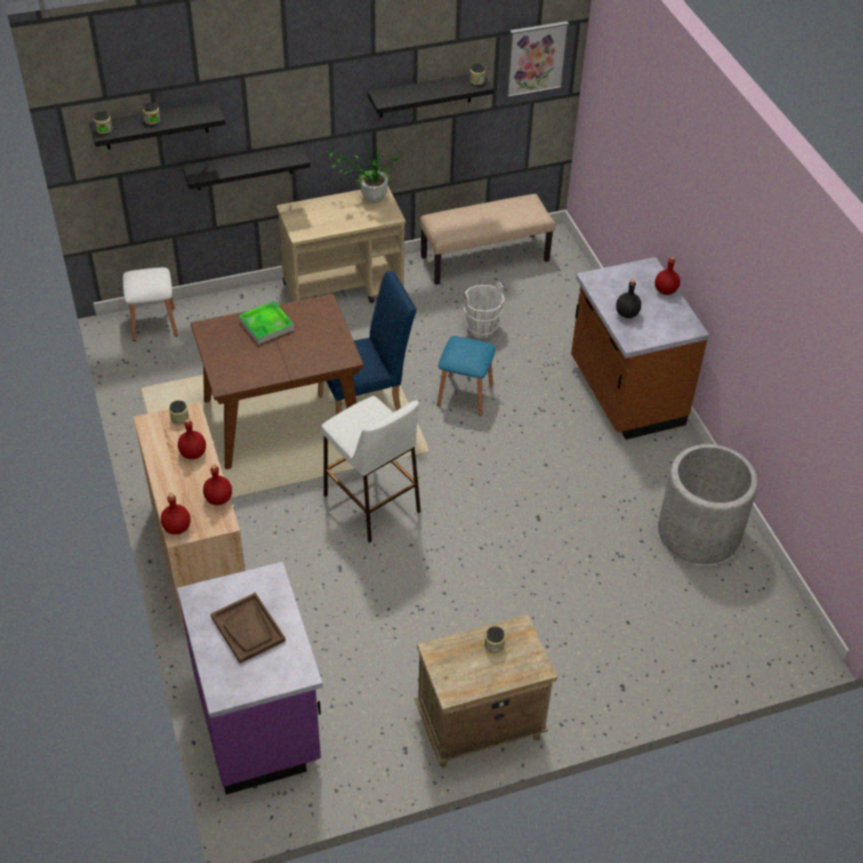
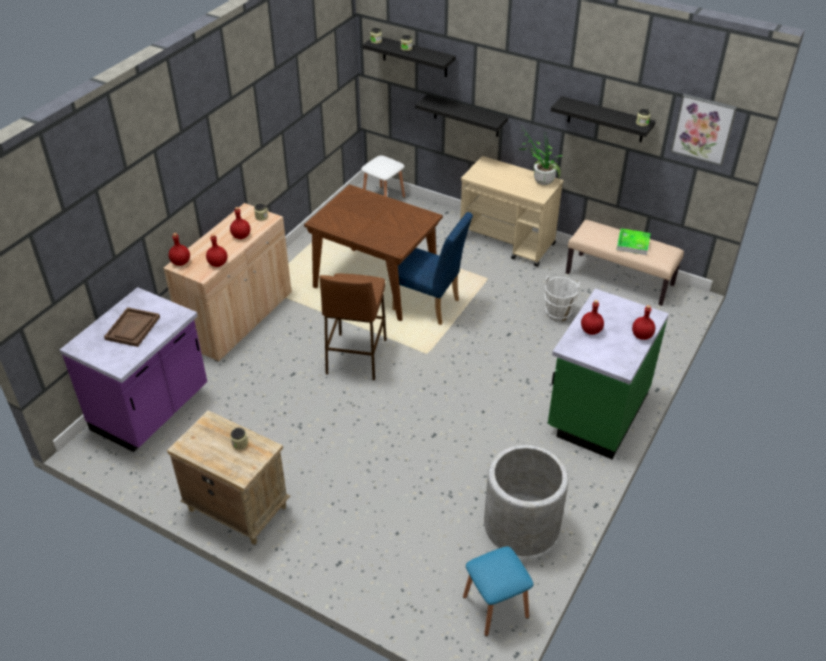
camera: 50 degrees right, 5 degrees down
(266, 325) = (382, 208): tray -> tray (633, 243)
(372, 504) = (356, 357): white stool -> brown stool
(465, 394) = (493, 341): blue stool -> blue stool (495, 606)
(624, 394) = (596, 412): brown counter -> green counter
(626, 313) = (591, 330): black bottle -> red bottle

